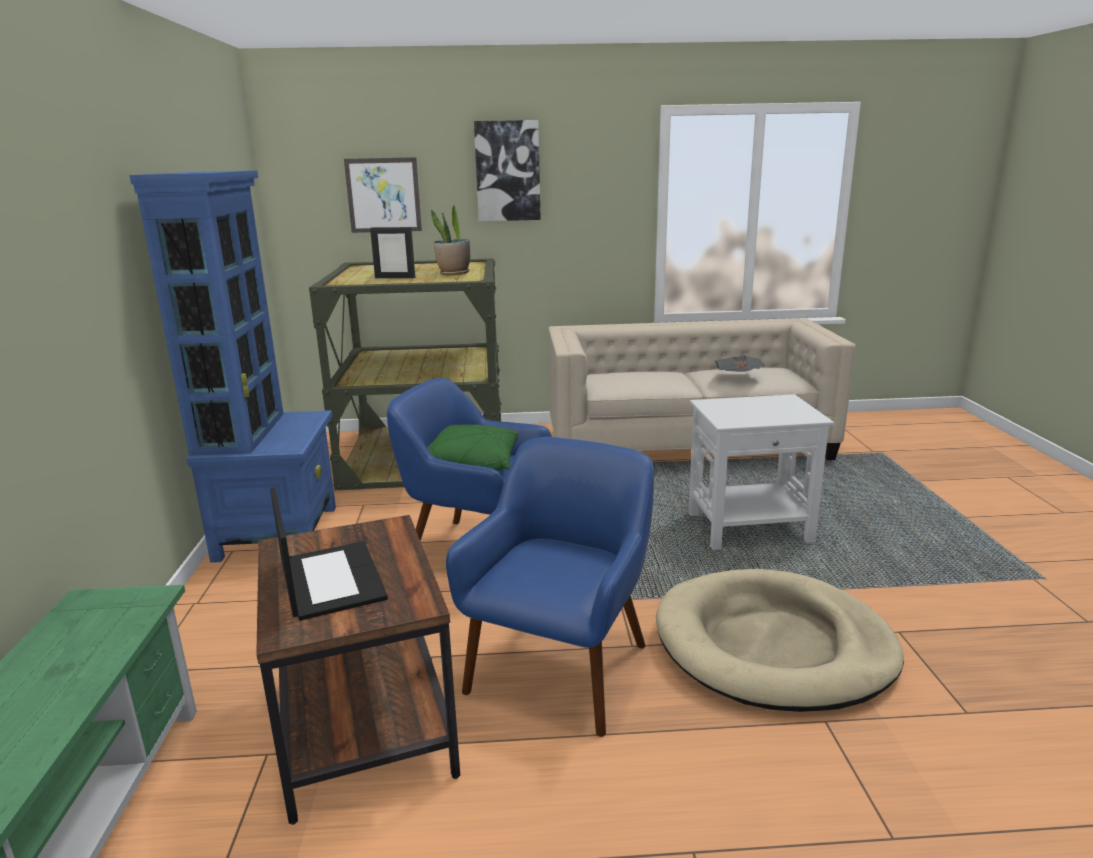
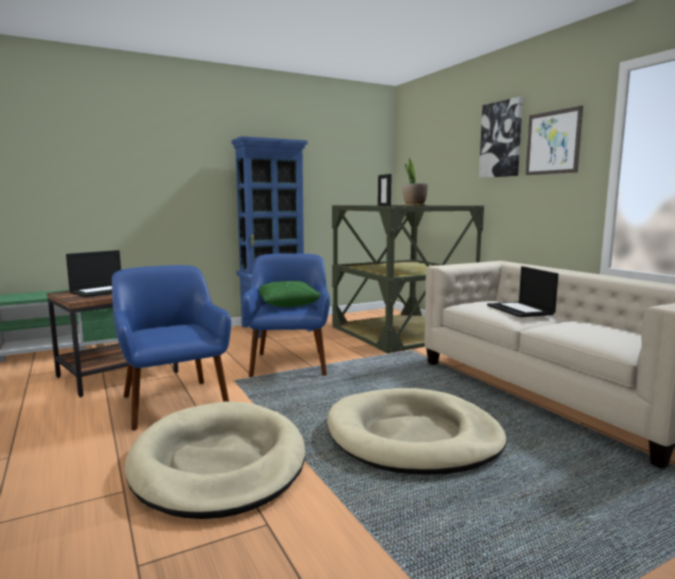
camera: 65 degrees right, 10 degrees down
(383, 195) = (438, 162): picture -> picture (553, 142)
(561, 668) = (173, 403): blue armchair -> blue armchair turned 120 degrees counterclockwise
(656, 376) = (520, 310): none -> laptop
(738, 378) = (575, 328): newspaper -> none
(750, 527) = (413, 437): white side table -> beige dog bed

